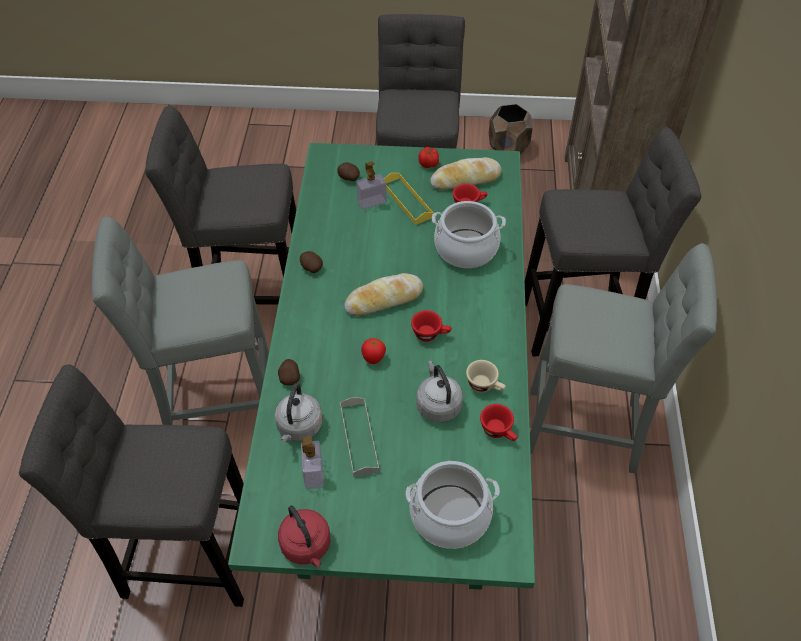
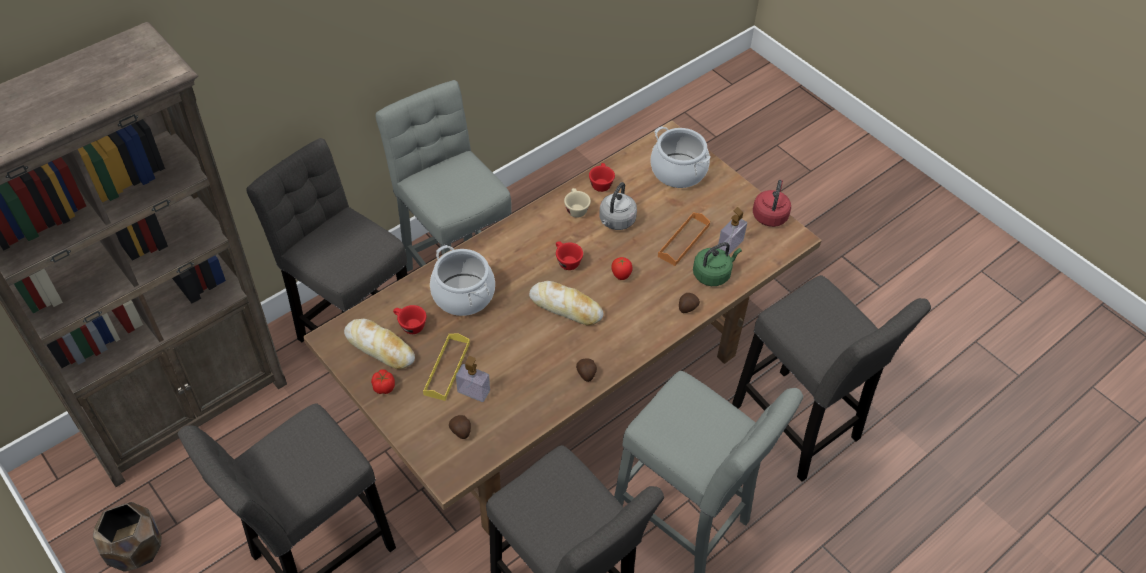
camera: 135 degrees left, 0 degrees up
(299, 428) = (713, 274): grey kettle -> green kettle
(359, 438) = (683, 241): grey tray -> orange tray
(401, 427) = (570, 385): green dining table -> brown dining table

